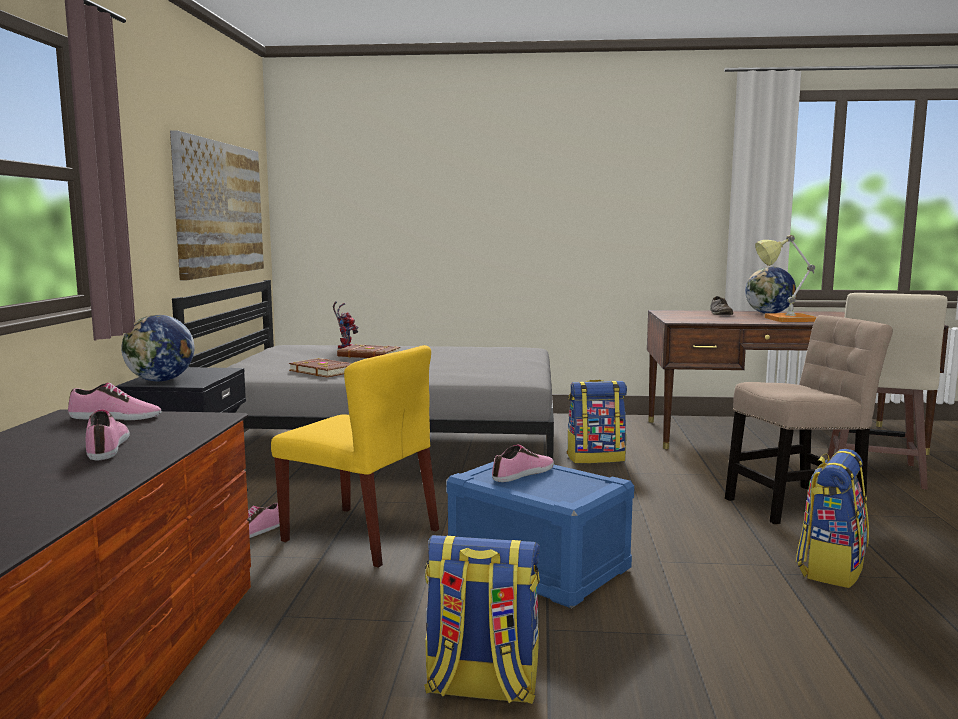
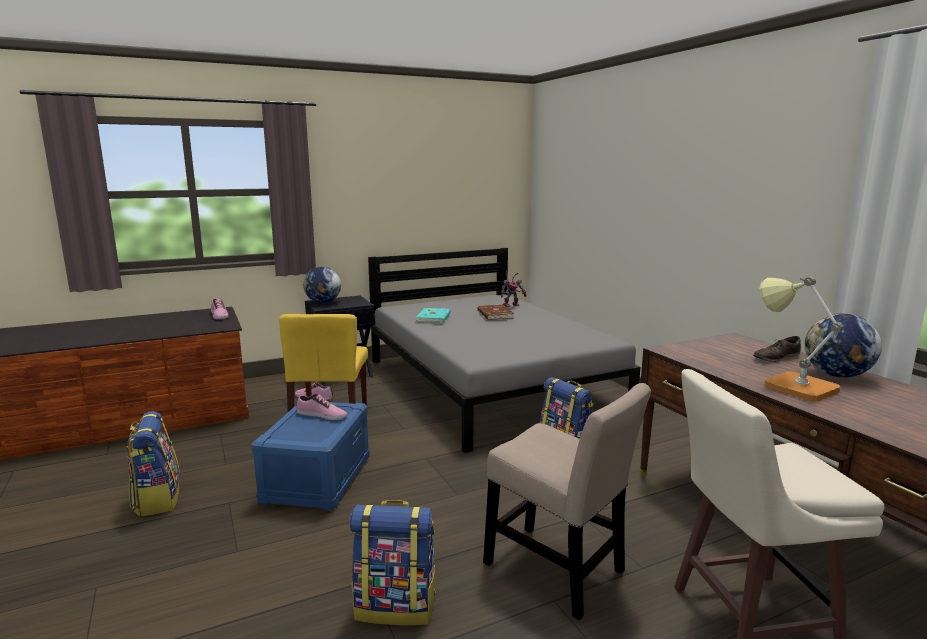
camera: 60 degrees right, 5 degrees up
(108, 447) = (165, 326): shoe -> none
(219, 209) = (447, 200): picture -> none
(324, 371) = (434, 318): brown book -> turquoise book

